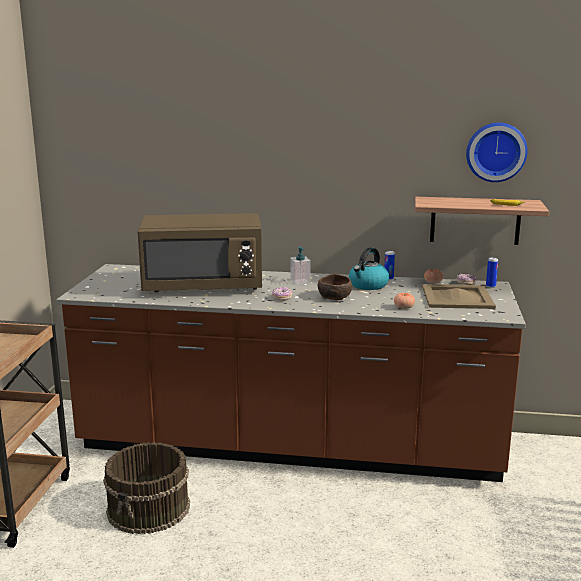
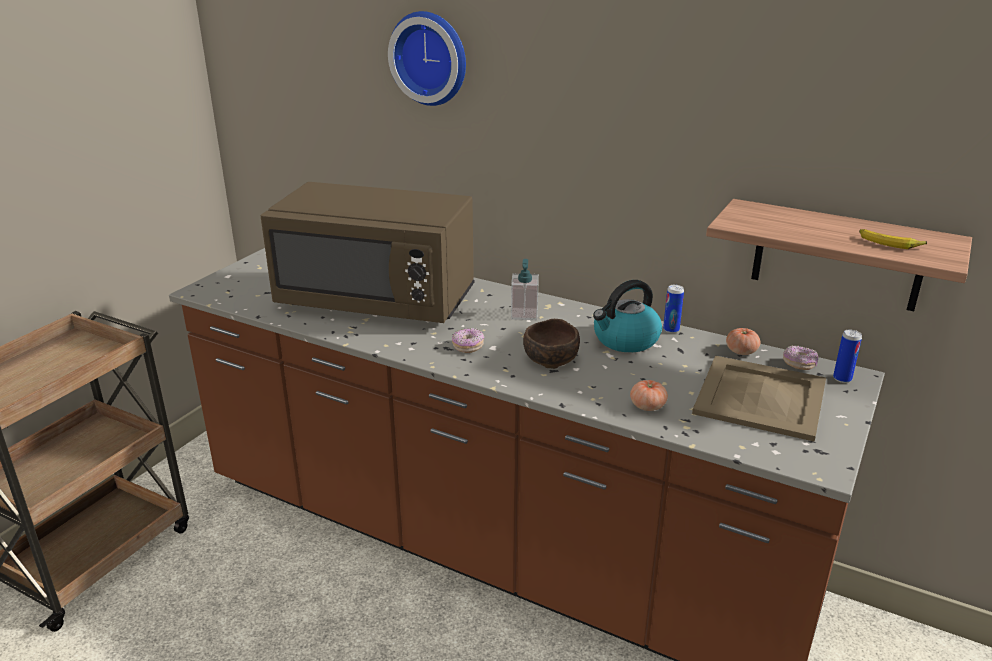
camera: 20 degrees right, 10 degrees up
(149, 508) = (249, 611): brown bucket -> none
(496, 151) = (894, 135): wall clock -> wall clock (431, 58)

